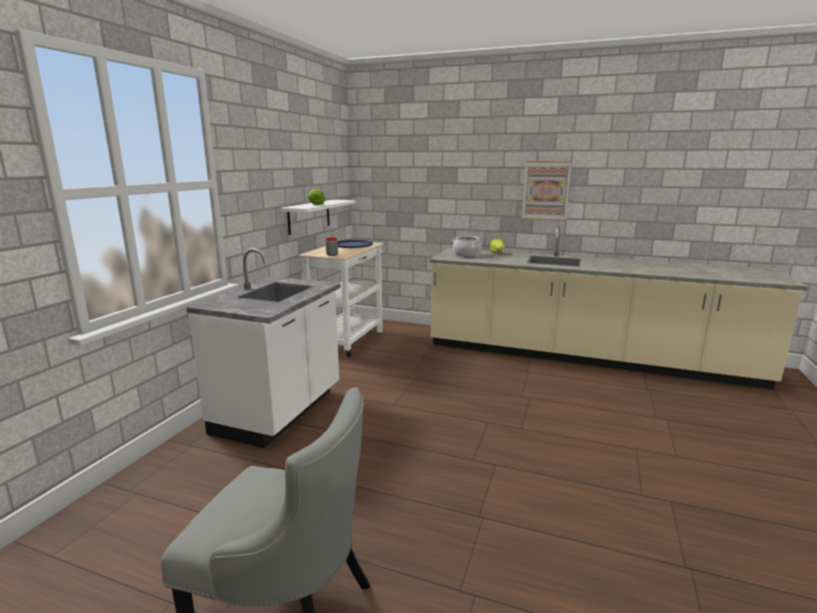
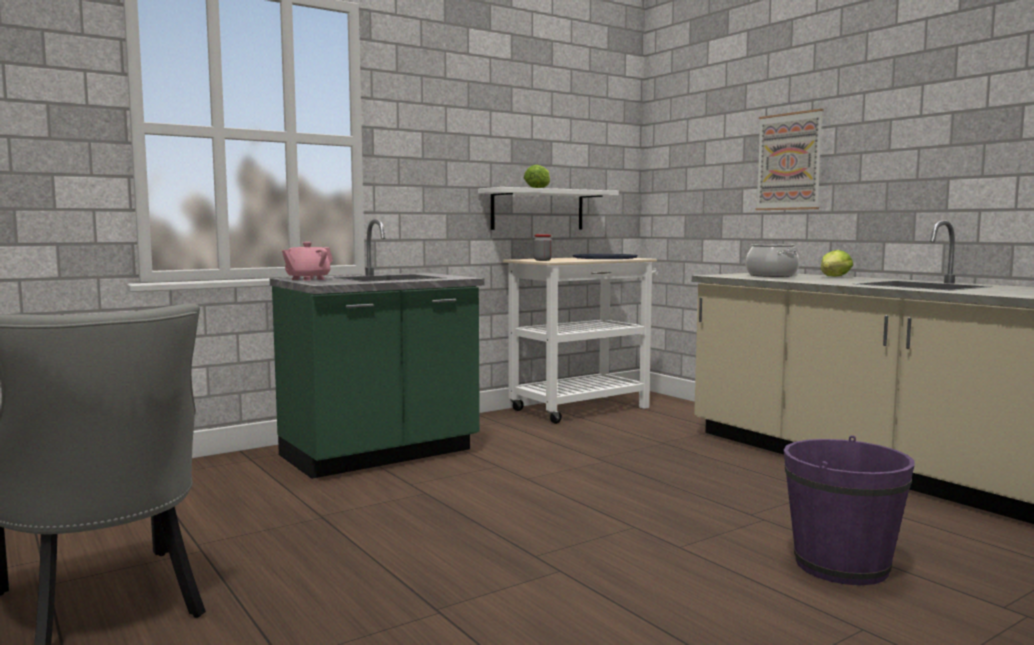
camera: 35 degrees right, 10 degrees down
(228, 305) = (307, 279): none -> pink teapot
(280, 412) = (380, 454): white counter -> green counter
(546, 190) = (937, 157): picture -> picture (789, 161)
(588, 416) = (841, 566): none -> purple bucket

